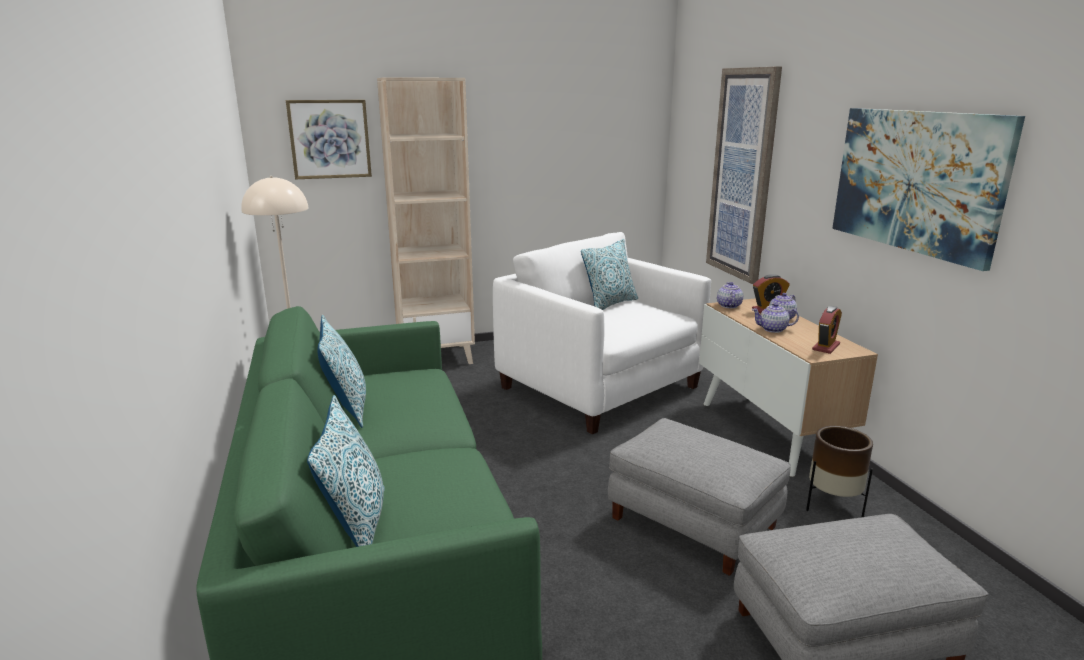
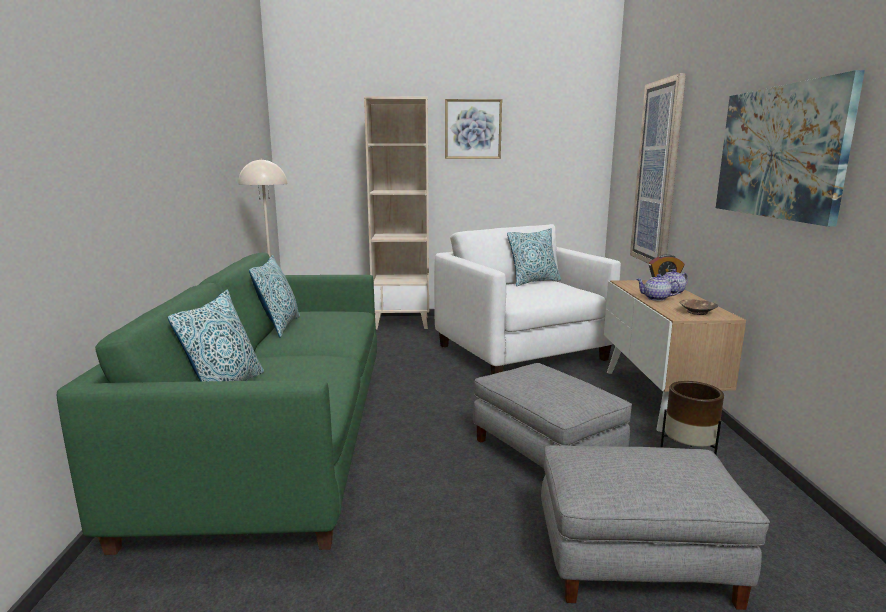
camera: 15 degrees right, 5 degrees down
(330, 139) = (332, 148): picture -> picture (473, 129)
(728, 306) = (629, 282): teapot -> none
(826, 347) = (697, 312): alarm clock -> brown bowl

